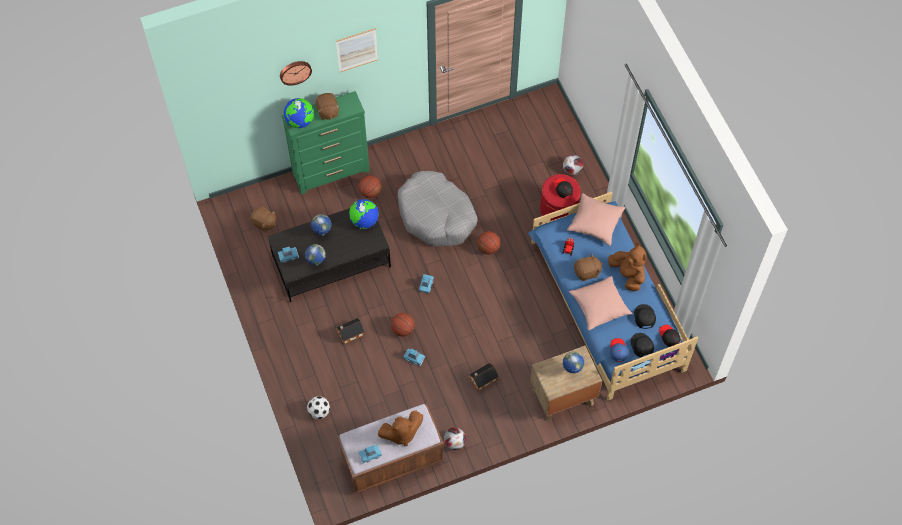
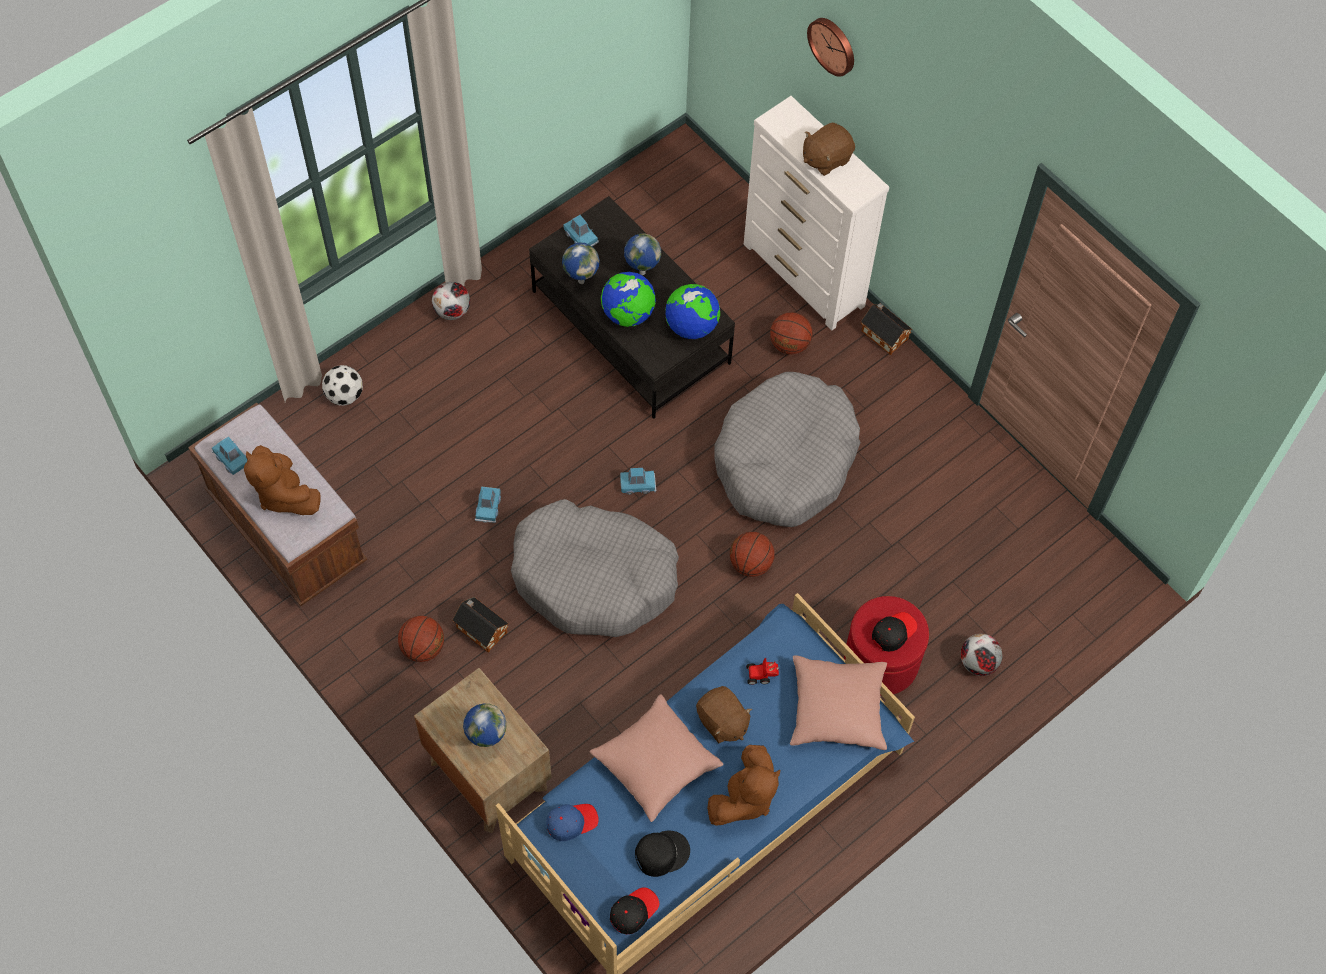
camera: 70 degrees right, 0 degrees up
(264, 223) = (667, 210): brown plush toy -> none
(300, 121) = (788, 125): globe -> globe (628, 314)
(332, 173) = (804, 276): green dresser -> white dresser
(349, 334) = (502, 396): toy house -> toy house (883, 333)
(357, 50) = (919, 119): picture -> none
(403, 329) = (538, 474): basketball -> basketball (423, 648)
(455, 442) = (346, 618): football -> football (453, 311)
(472, 320) = (594, 577): none -> grey dog bed
(641, 345) = (596, 863): black cap -> none

